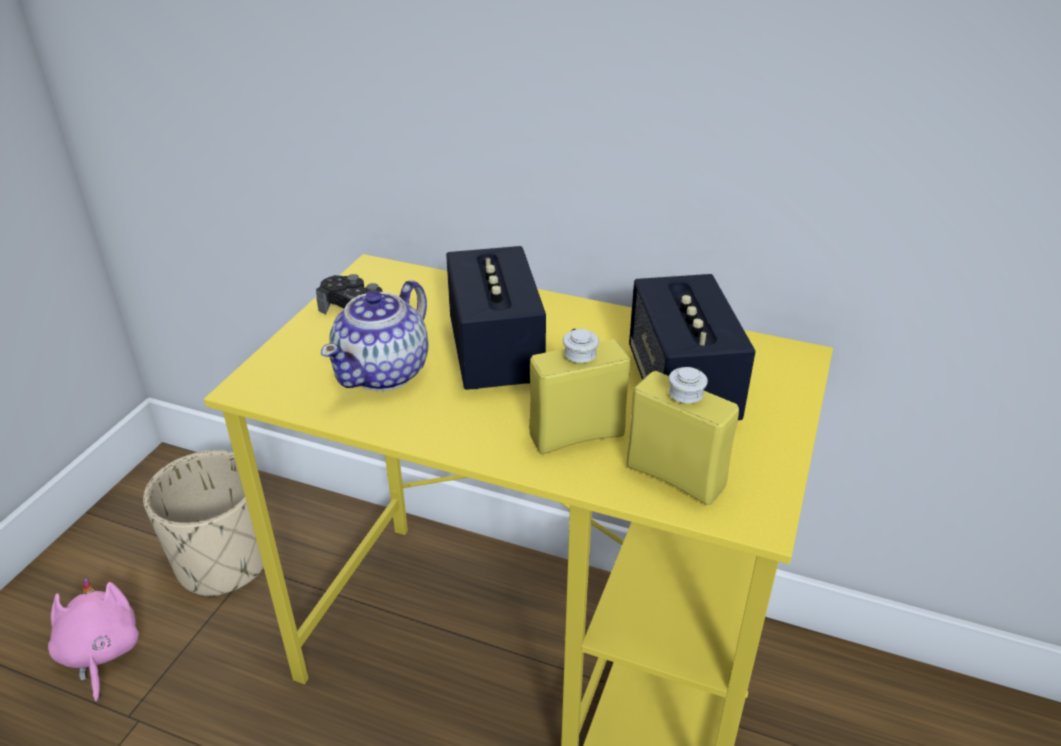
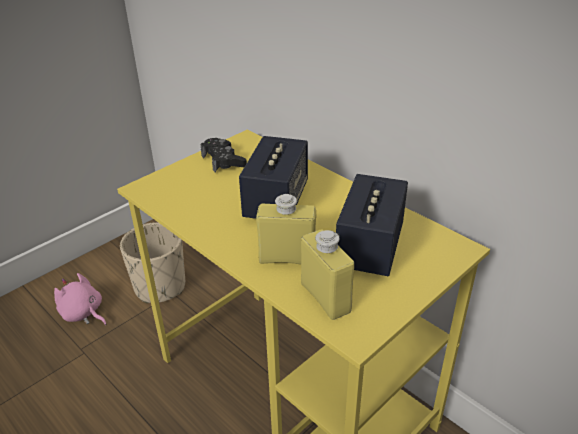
camera: 25 degrees right, 0 degrees up
(100, 653) = (83, 313): pink plush toy -> pink plush toy turned 60 degrees counterclockwise
(384, 372) = (211, 196): teapot -> none

